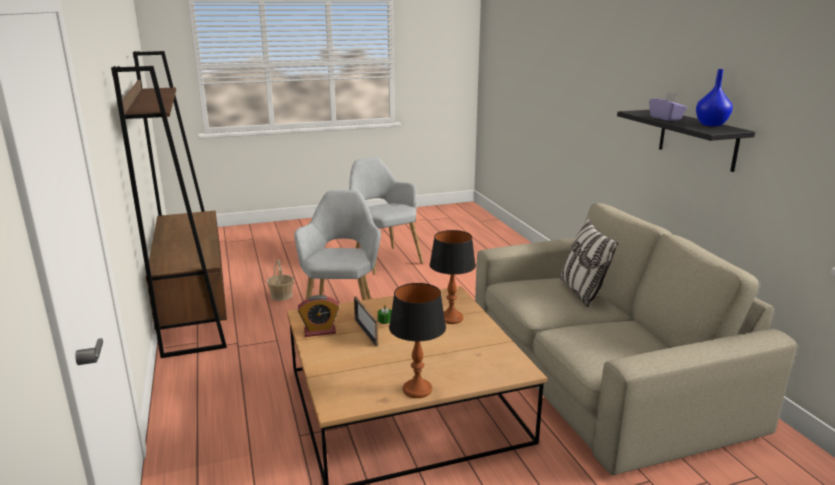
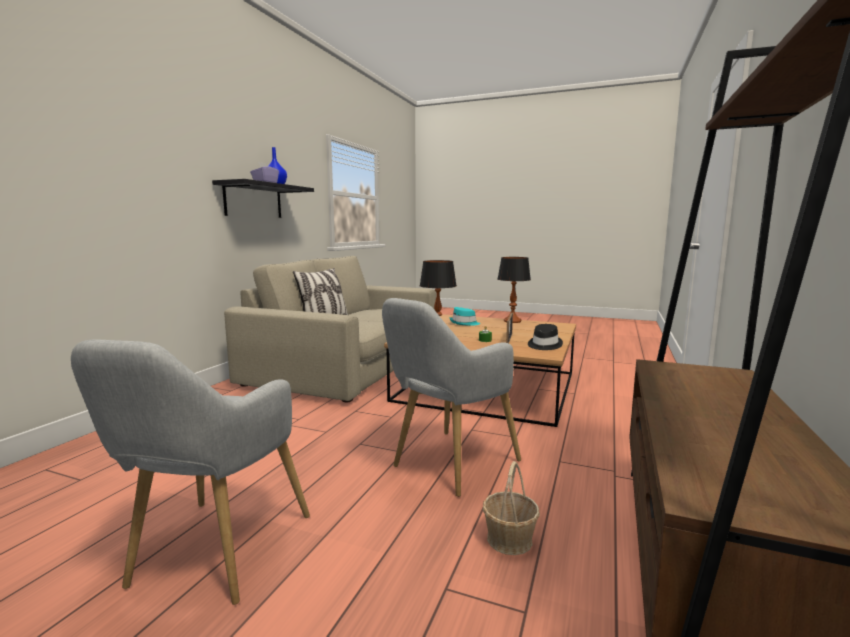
camera: 140 degrees left, 10 degrees down
(319, 331) = (544, 345): alarm clock -> black hat
(464, 354) = (464, 323): none -> turquoise hat

